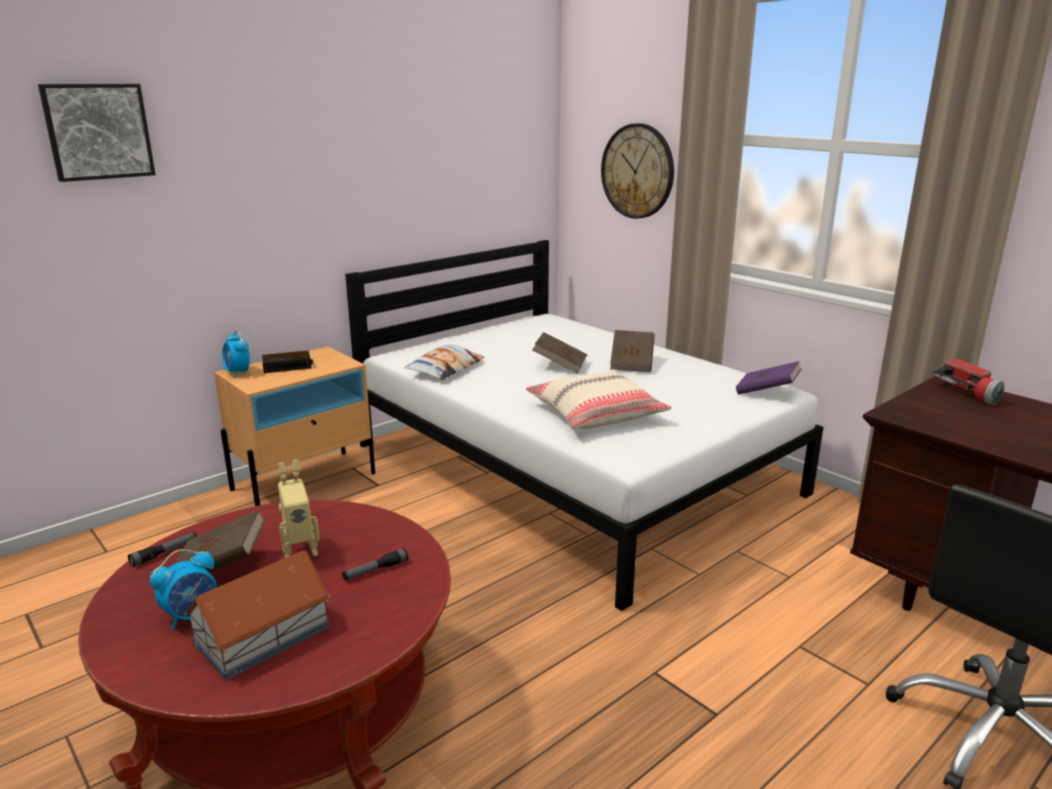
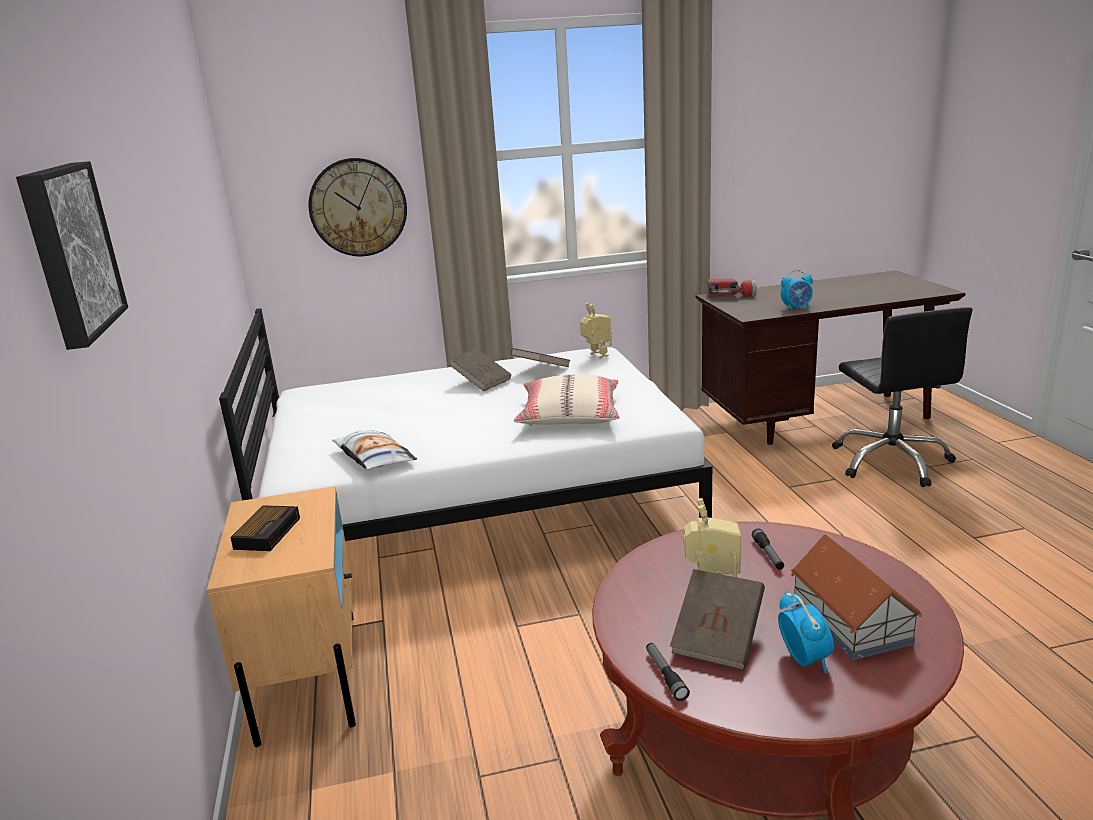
camera: 60 degrees left, 0 degrees up
(238, 373) = (242, 570): alarm clock -> alarm clock (796, 308)
(560, 365) = (445, 407): brown book -> brown book (541, 370)
(766, 392) = (596, 355): purple book -> toy robot

